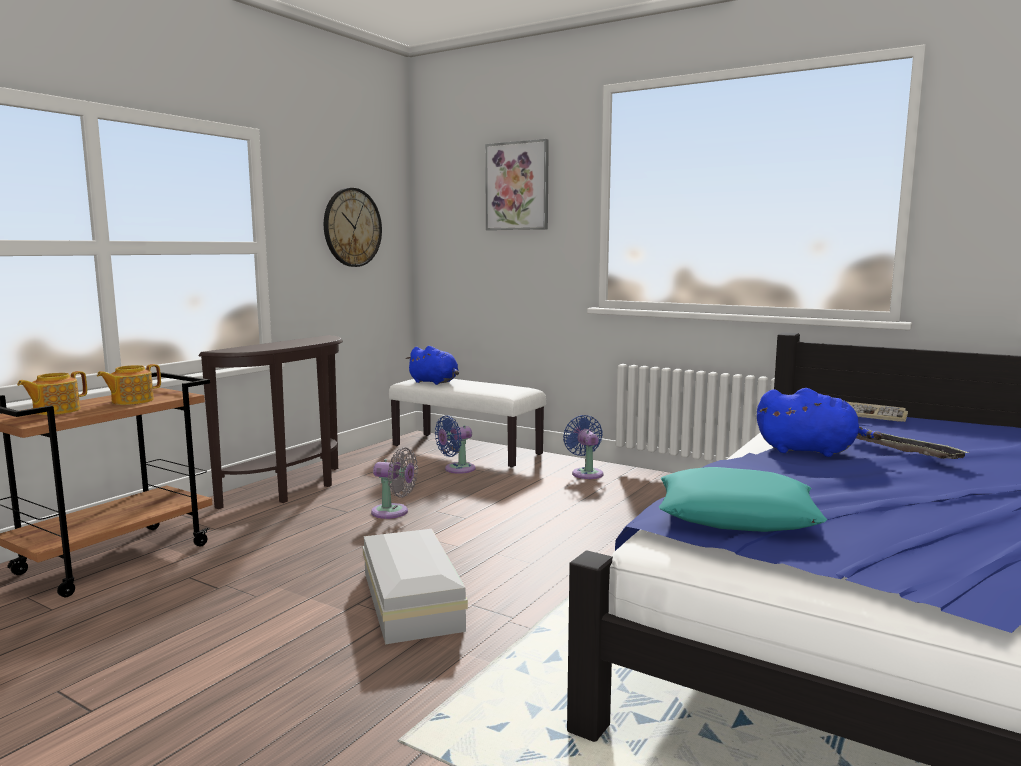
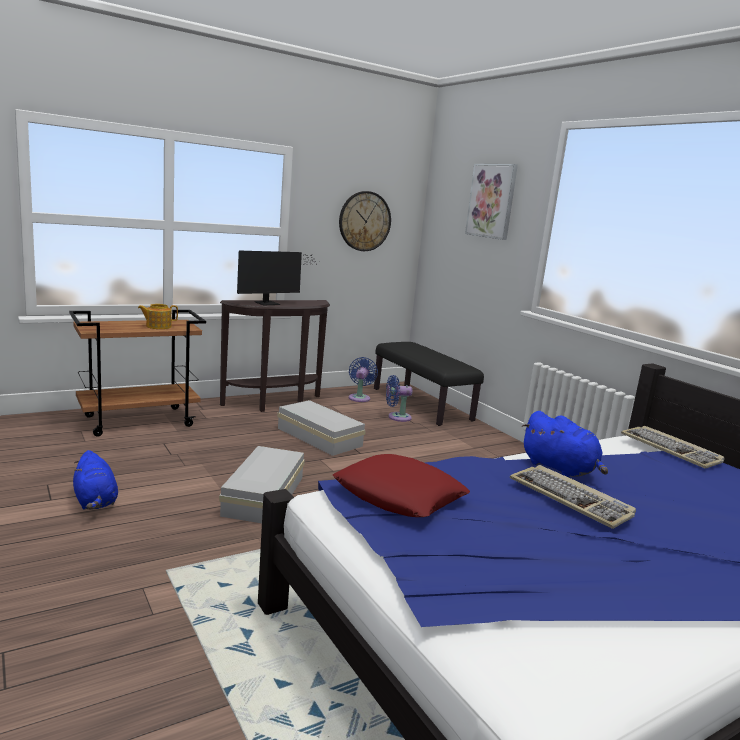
camera: 25 degrees right, 5 degrees up
(55, 411) = (112, 325): teapot -> none
(273, 346) = (270, 303): none -> monitor
(393, 512) = (319, 436): grey fan -> white storage box
(435, 382) = (407, 348): blue plush toy -> blue plush toy (95, 502)
(467, 449) = (422, 404): white bench -> black bench
(586, 473) = (490, 444): blue fan -> blue fan (359, 397)
(736, 514) = (399, 495): turquoise pillow -> red pillow
(877, 472) = (571, 499): none -> keyboard
(901, 449) = (639, 489): tray -> none

